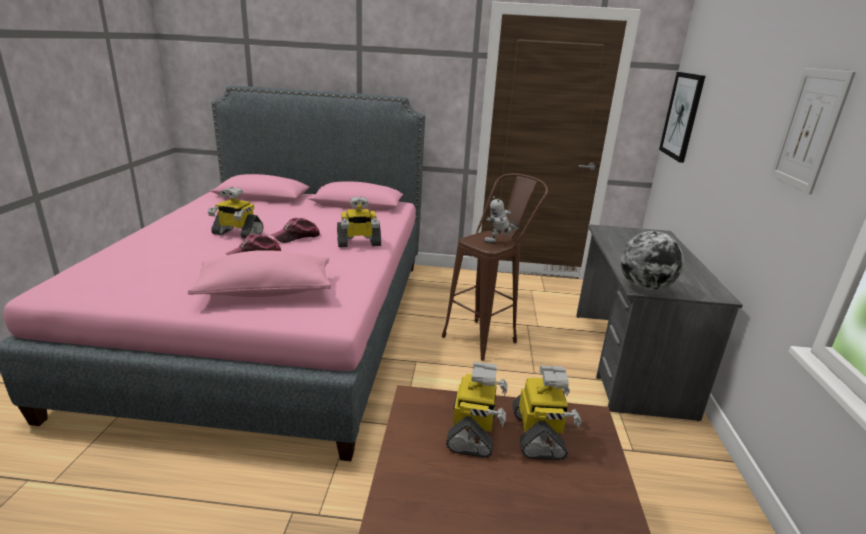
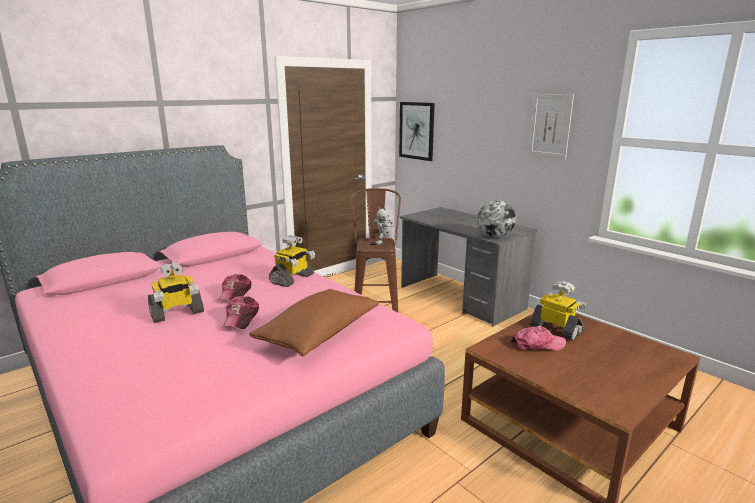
camera: 45 degrees left, 5 degrees down
(266, 291) = (319, 334): pink pillow -> brown pillow
(473, 431) = (536, 345): toy robot -> cap

